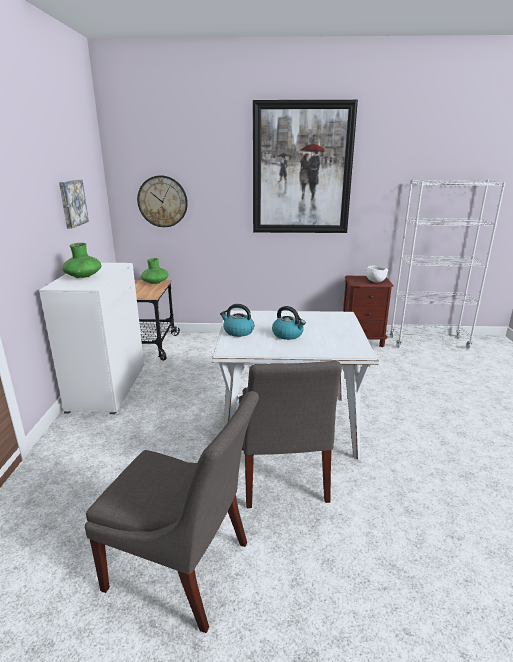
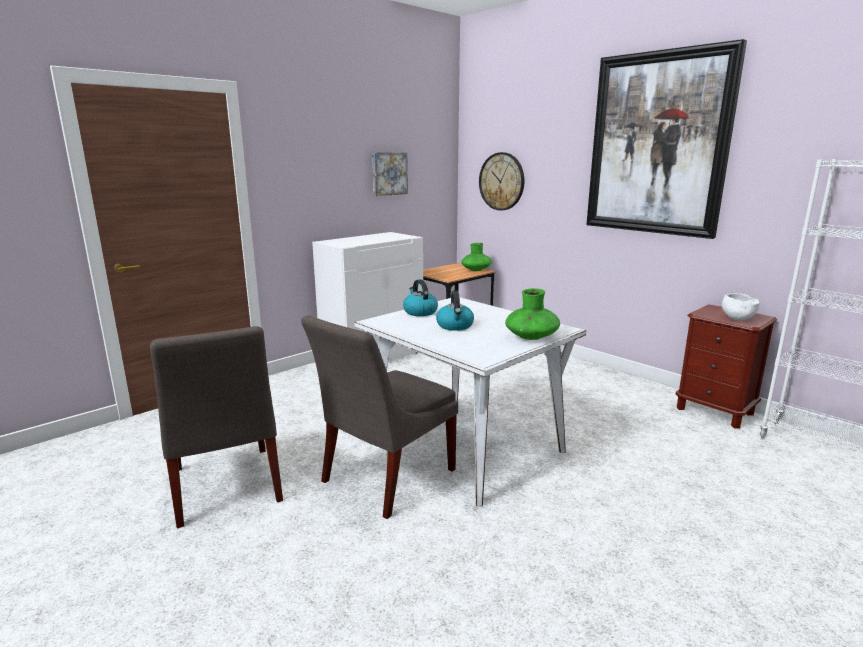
camera: 45 degrees right, 5 degrees down
(83, 276) = (360, 239): green vase -> green vase (531, 337)

